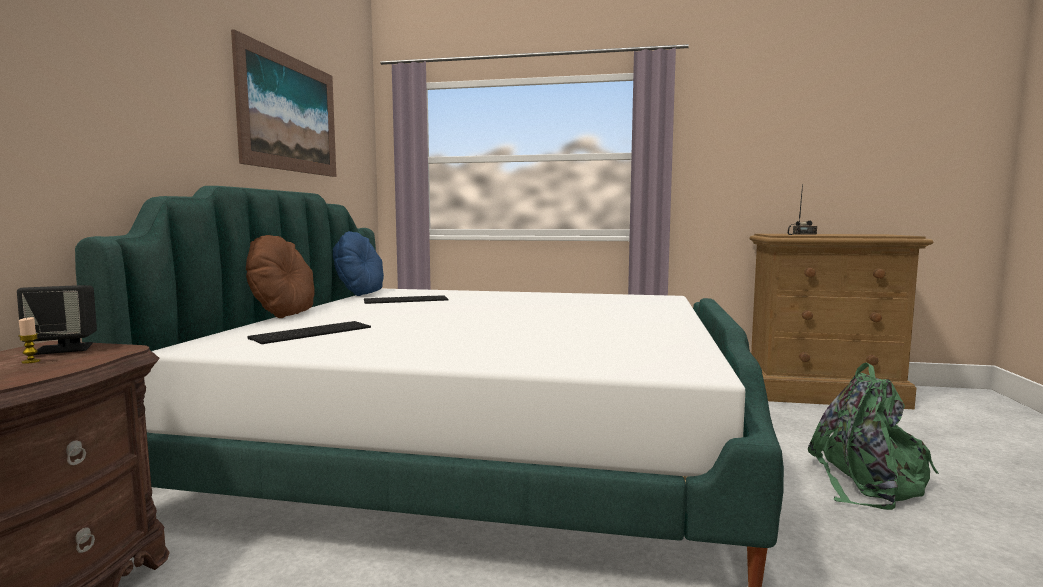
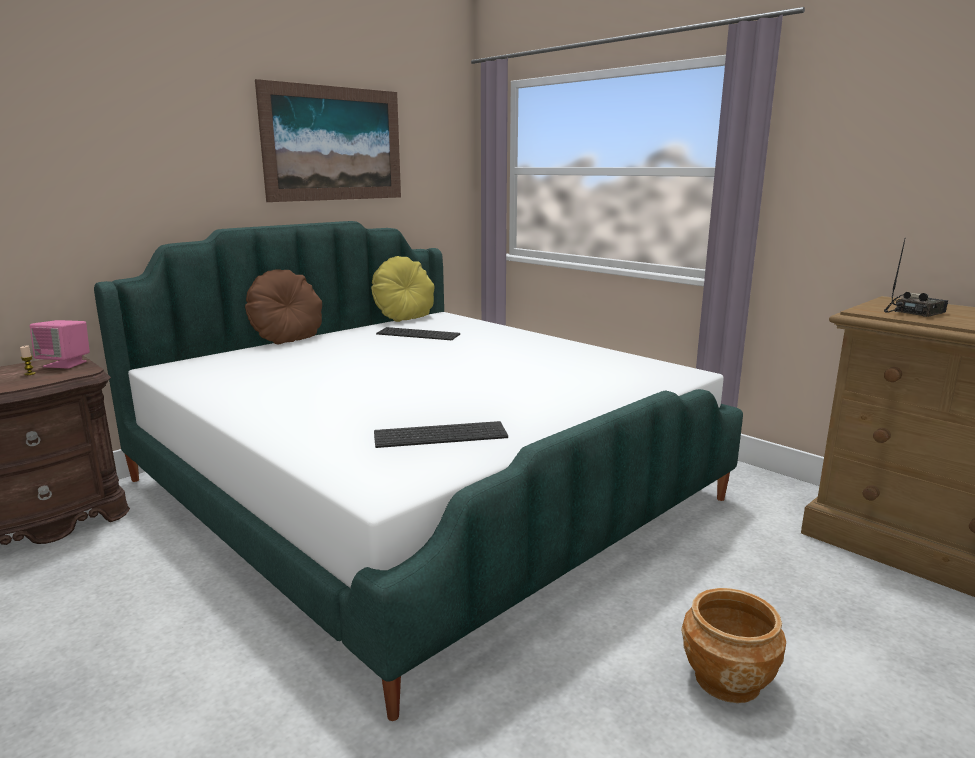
camera: 35 degrees right, 10 degrees up
(64, 348) = (66, 364): black speaker -> pink speaker
(312, 332) = (257, 367): keyboard -> keyboard (441, 434)
(359, 294) = (404, 319): blue pillow -> yellow pillow
(867, 482) = (726, 679): green backpack -> brown planter

